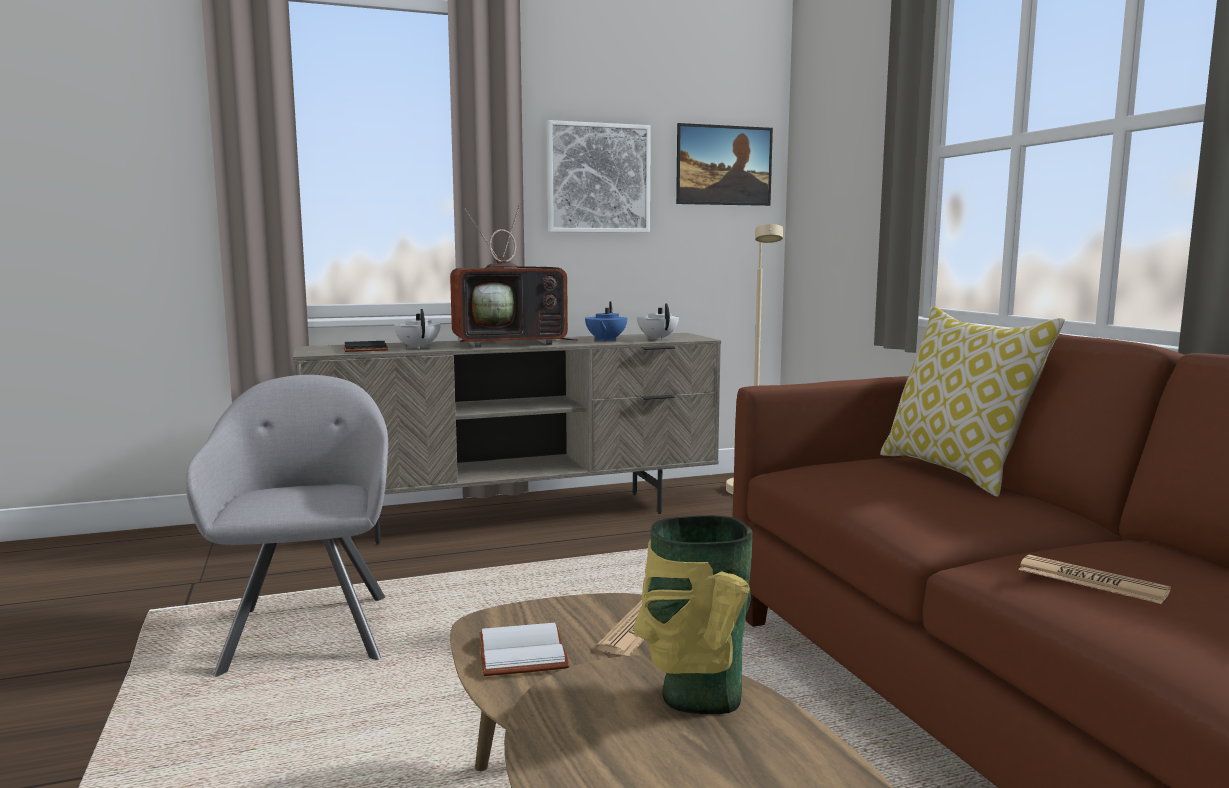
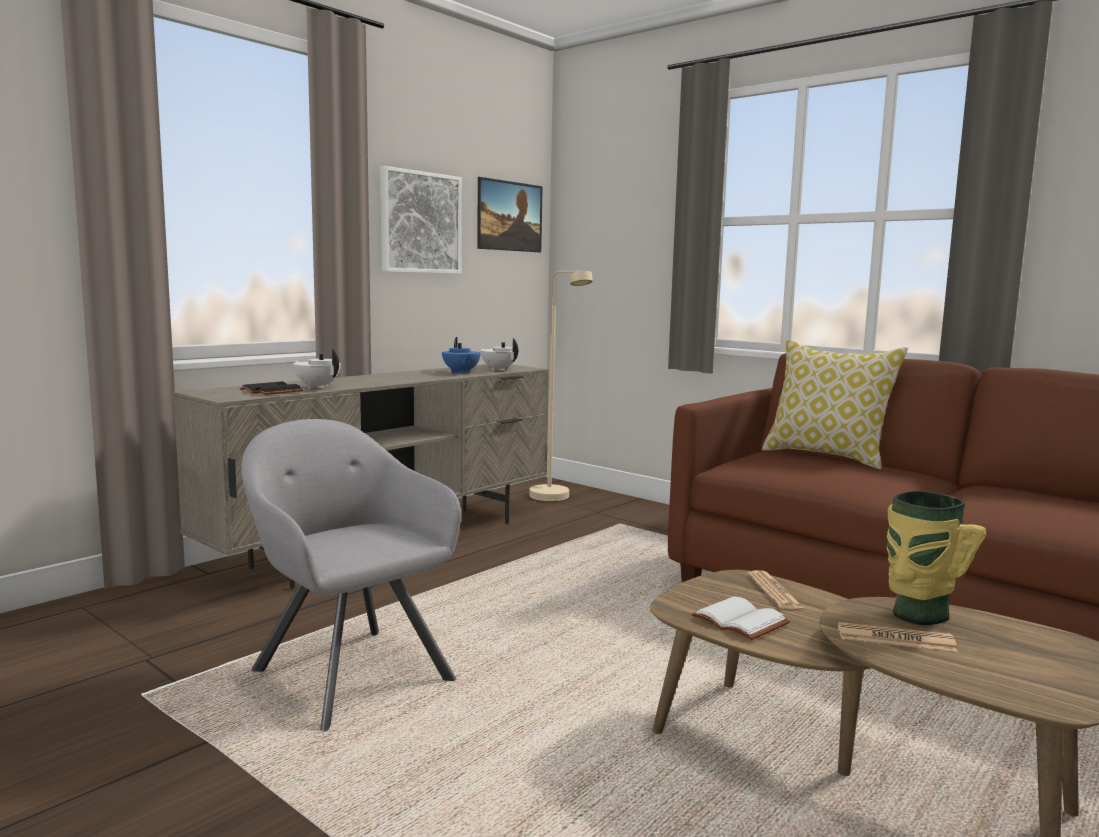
camera: 30 degrees left, 0 degrees up
(512, 343) = (390, 379): television -> none
(1091, 581) = (1019, 509): newspaper -> newspaper (895, 639)

